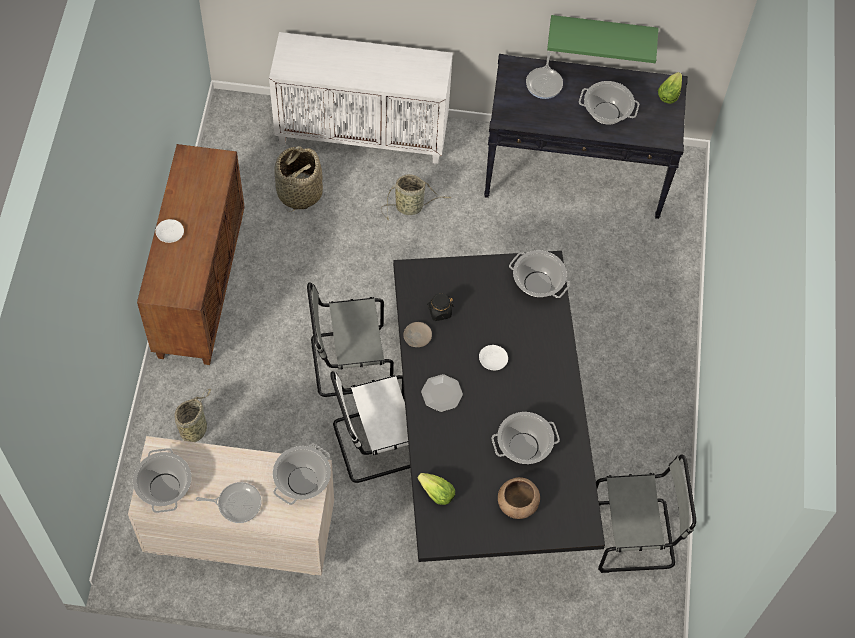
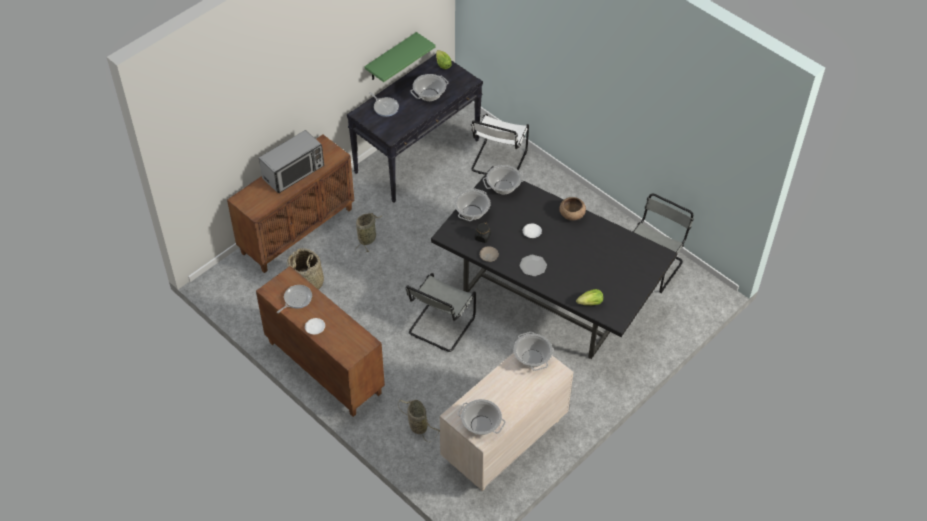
camera: 50 degrees left, 10 degrees down
(237, 503) = (520, 396): frying pan -> frying pan (296, 299)
(363, 133) = (297, 230): white cabinet -> brown cabinet
(371, 64) = (294, 172): none -> microwave
(374, 443) = (502, 345): white chair -> white chair (498, 162)
(517, 503) = (624, 273): brown bowl -> brown bowl (571, 215)
(524, 446) = (594, 250): cooking pot -> cooking pot (472, 212)

